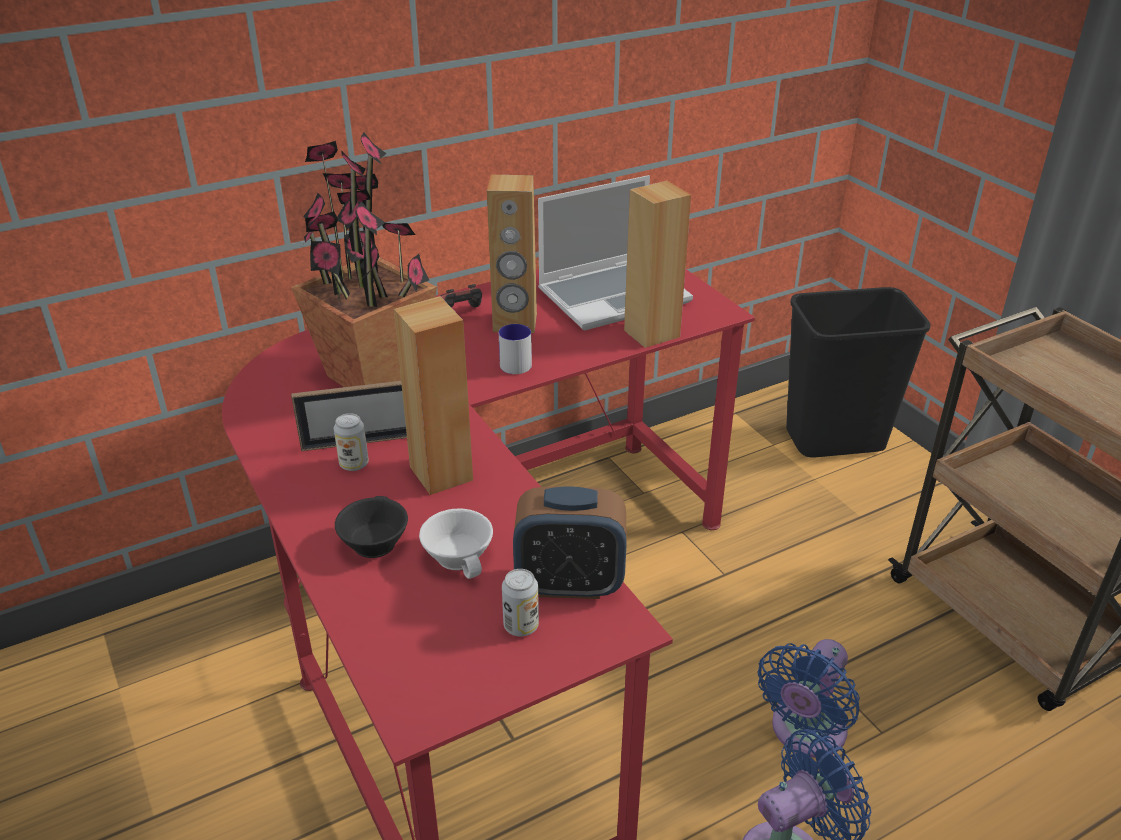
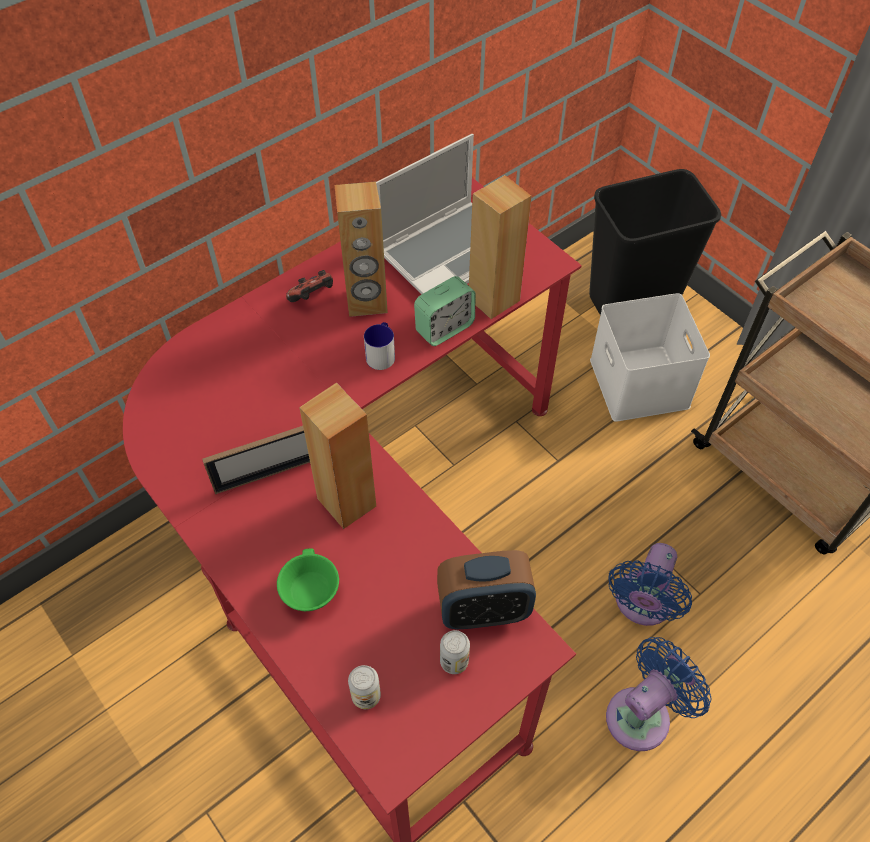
camera: 10 degrees left, 20 degrees up
(354, 464) = (267, 503): can -> can (366, 696)
(372, 542) = (308, 590): black cup -> green cup
(374, 377) = (255, 391): potted plant -> none
(461, 556) = (387, 594): white cup -> none
(592, 350) = (444, 328): none -> alarm clock
(835, 514) = (641, 384): none -> white storage box

